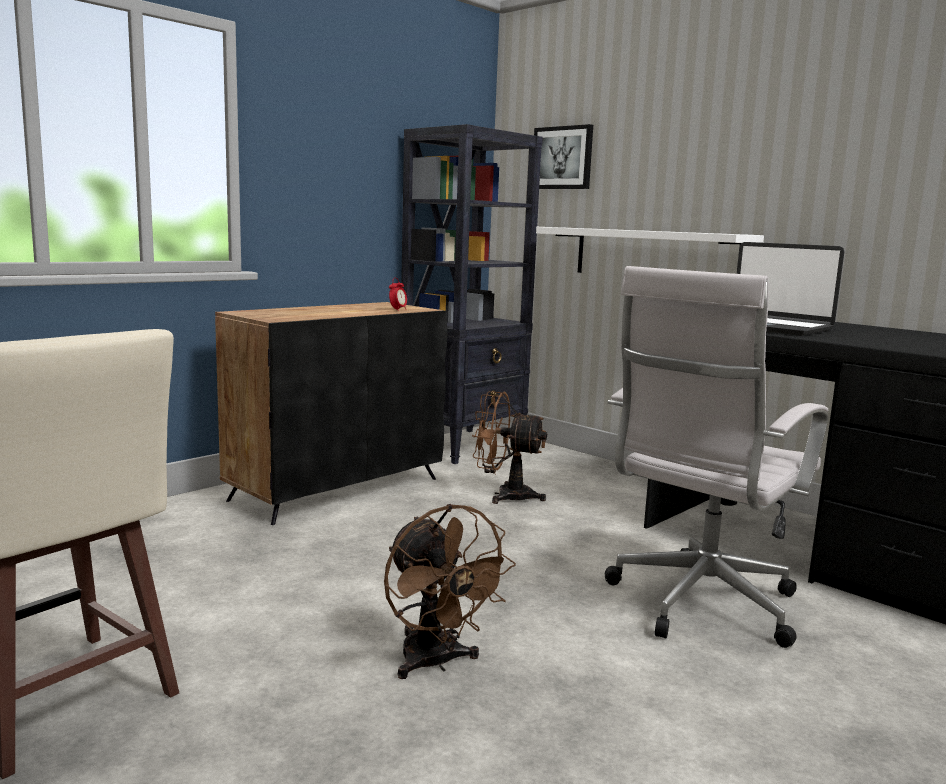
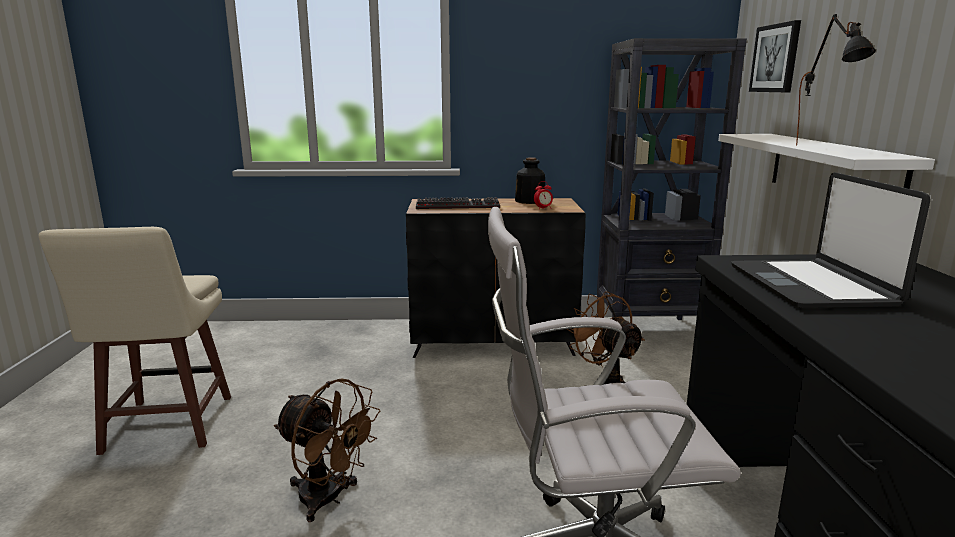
camera: 45 degrees right, 5 degrees up
(303, 313) = (459, 206): none -> keyboard
(360, 306) = (530, 201): none -> bottle
(436, 663) = (329, 499): brown fan -> brown fan turned 75 degrees counterclockwise
(675, 231) = (822, 148): none -> black table lamp

